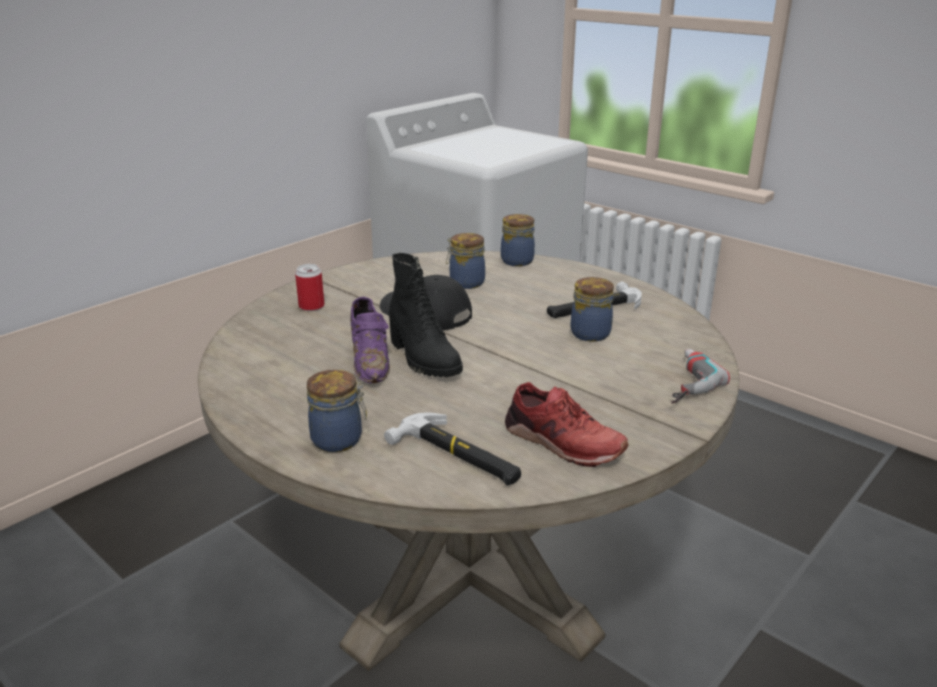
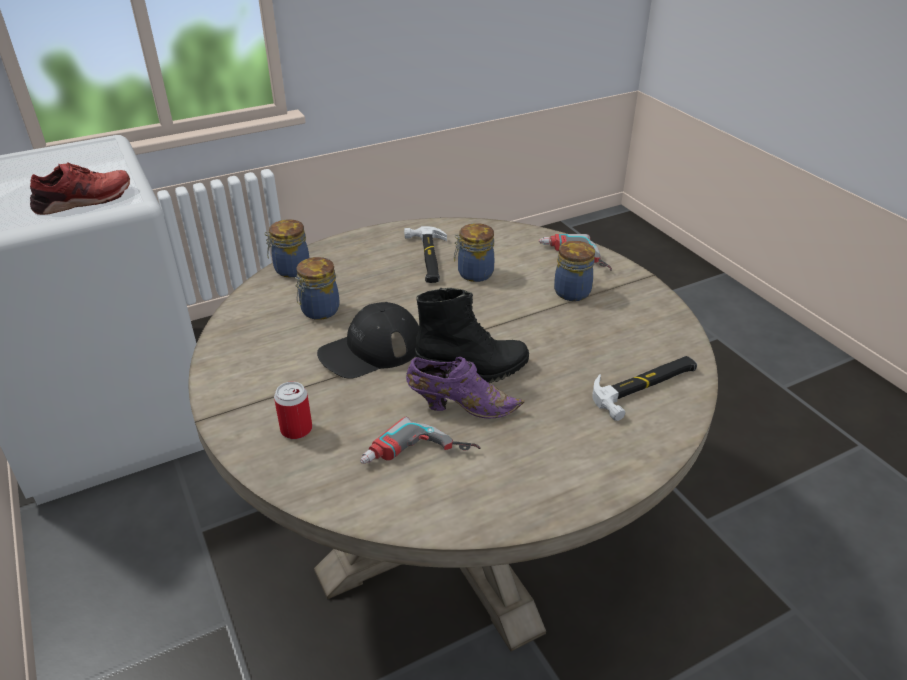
camera: 70 degrees left, 10 degrees up
(295, 356) = (419, 459): none -> power drill
(339, 440) = (602, 450): jar -> jar (572, 291)
(561, 442) = (640, 332): red shoe -> red shoe (83, 200)

